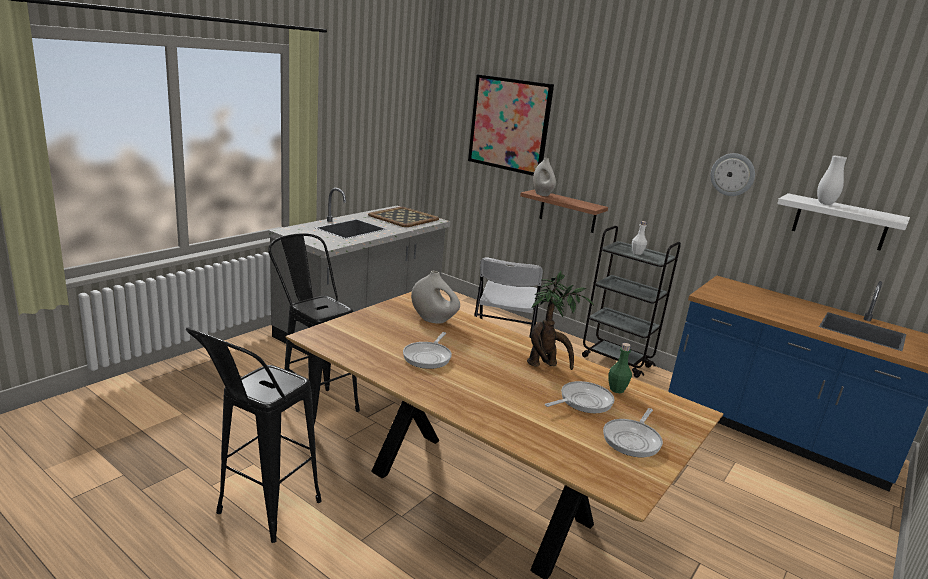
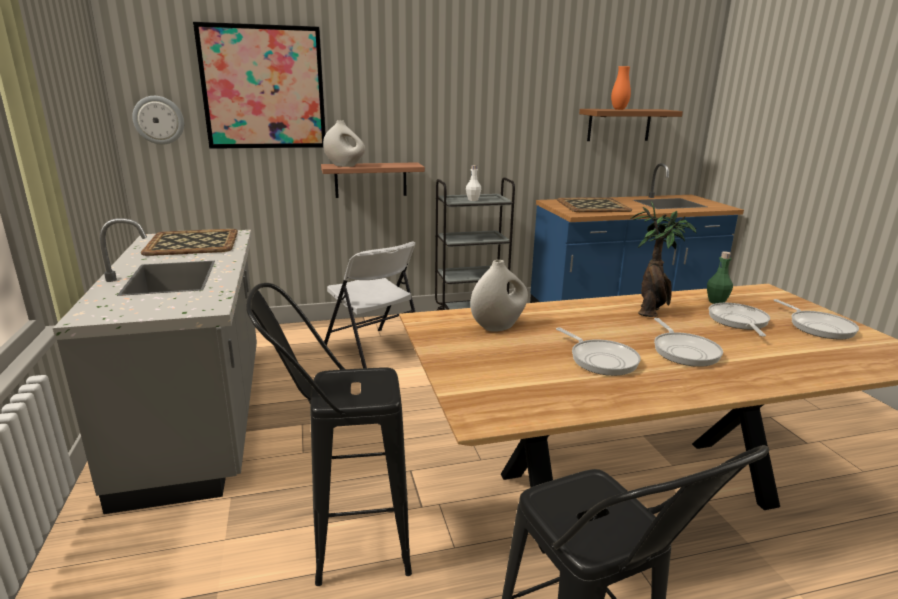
camera: 50 degrees left, 0 degrees up
(484, 383) = (684, 351): none -> frying pan
(732, 174) = (533, 100): wall clock -> wall clock (159, 120)
(754, 298) = (593, 206): none -> tray
(825, 203) = (619, 109): white vase -> orange vase
(840, 222) = (619, 125): white shelf -> brown shelf

